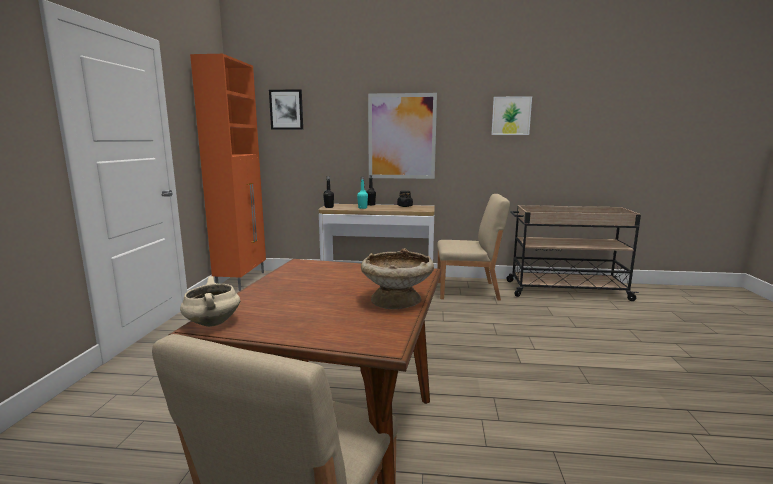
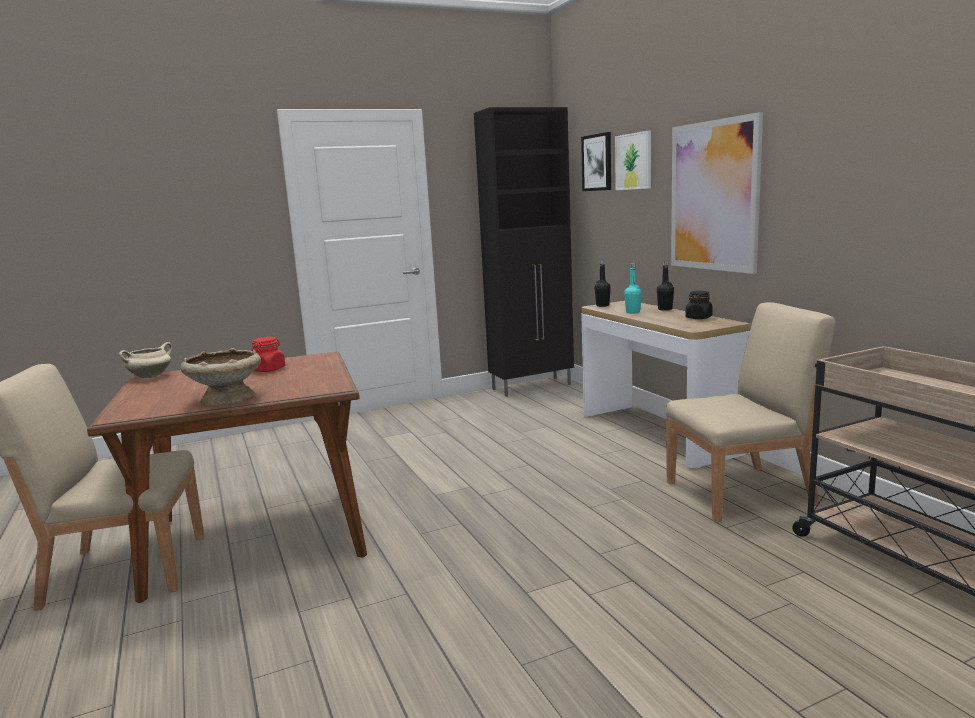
camera: 60 degrees right, 0 degrees up
(242, 280) = (533, 387): orange cabinet -> black cabinet
(311, 280) = (268, 369): none -> red jar
(468, 291) = (741, 493): beige chair -> beige chair turned 75 degrees counterclockwise
(511, 116) = (893, 143): picture -> picture (633, 161)

